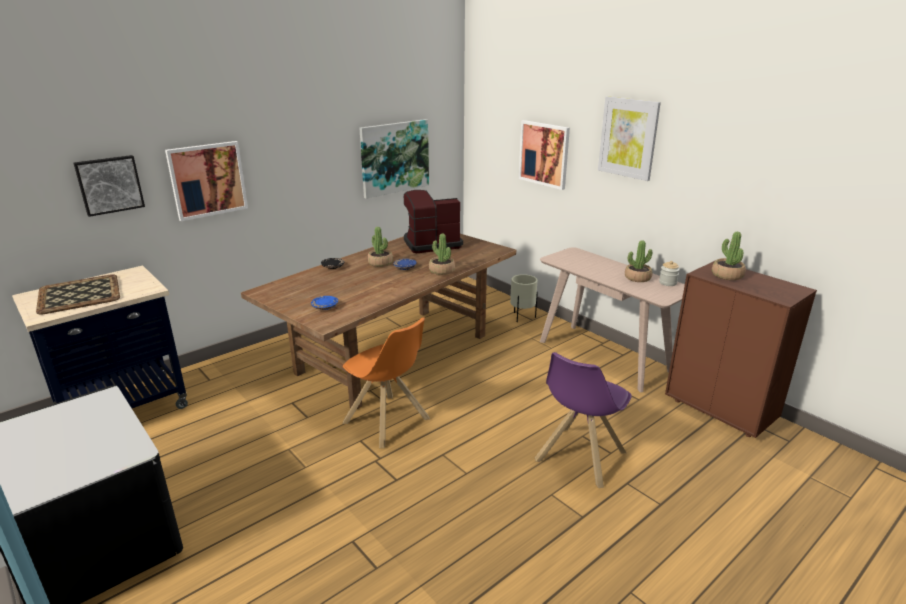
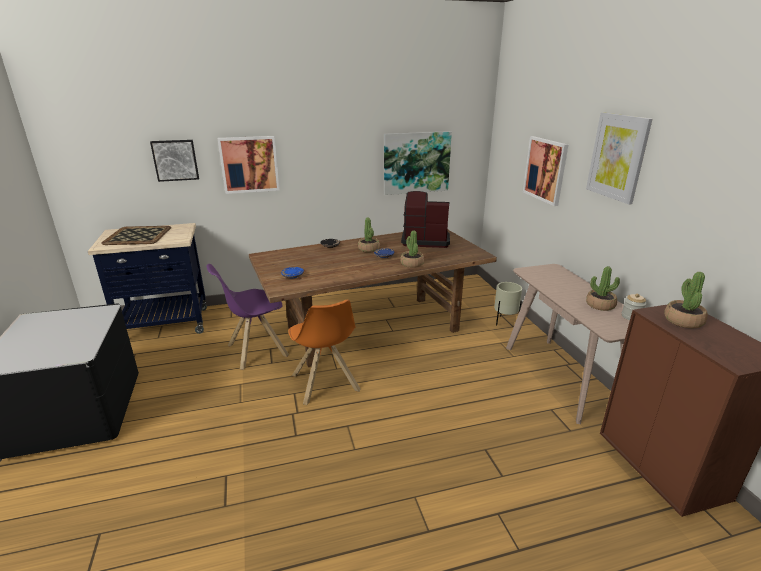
camera: 25 degrees right, 0 degrees up
(579, 457) = (466, 469): purple chair -> purple chair (255, 350)

